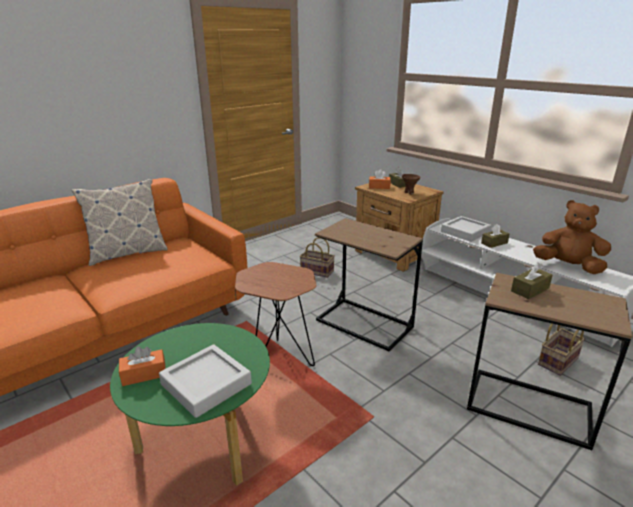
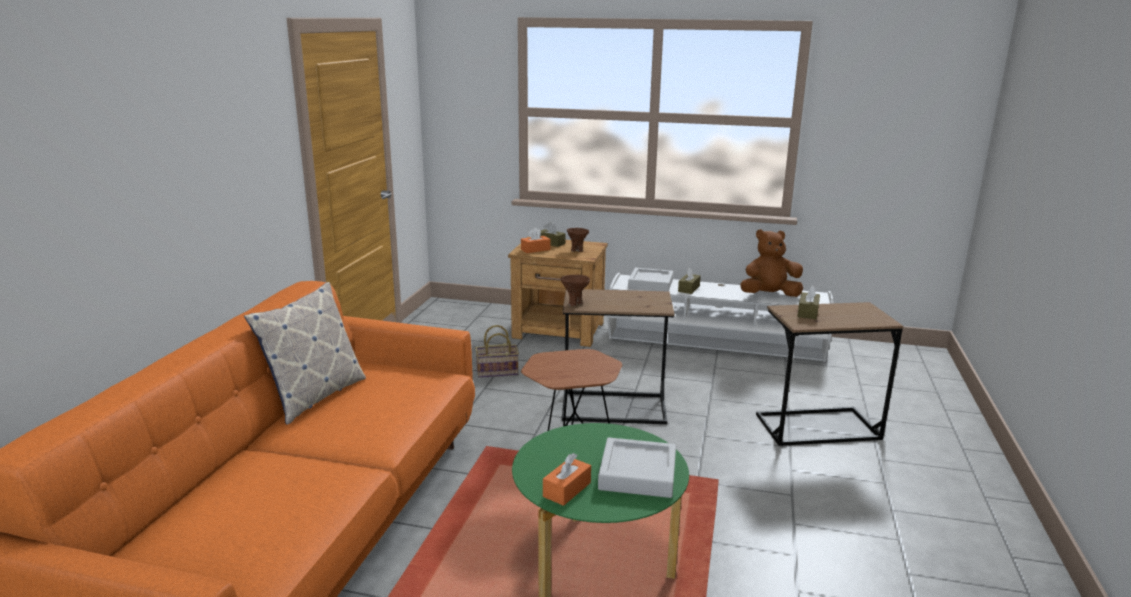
camera: 35 degrees left, 5 degrees down
(331, 230) = (574, 303): none -> brown bowl
(557, 360) = (801, 385): basket -> none

